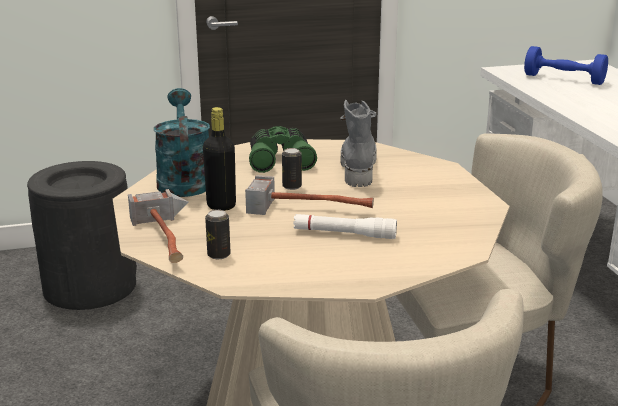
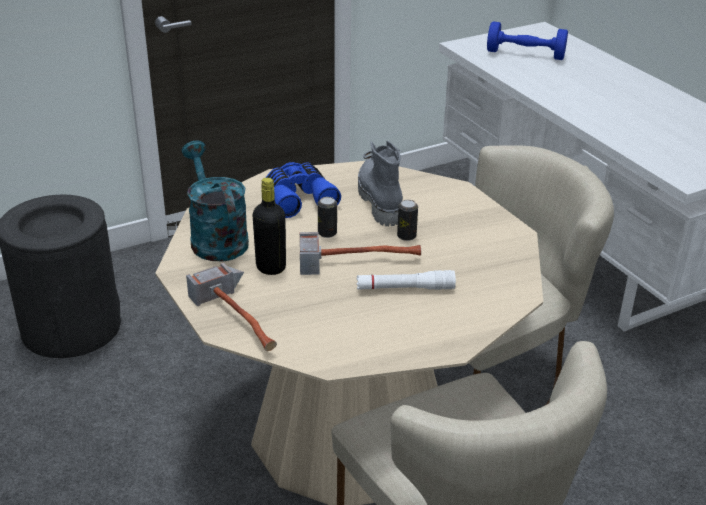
camera: 15 degrees left, 10 degrees up
(219, 255) = (301, 331): can -> can (406, 236)
(280, 160) = (298, 198): green binoculars -> blue binoculars

